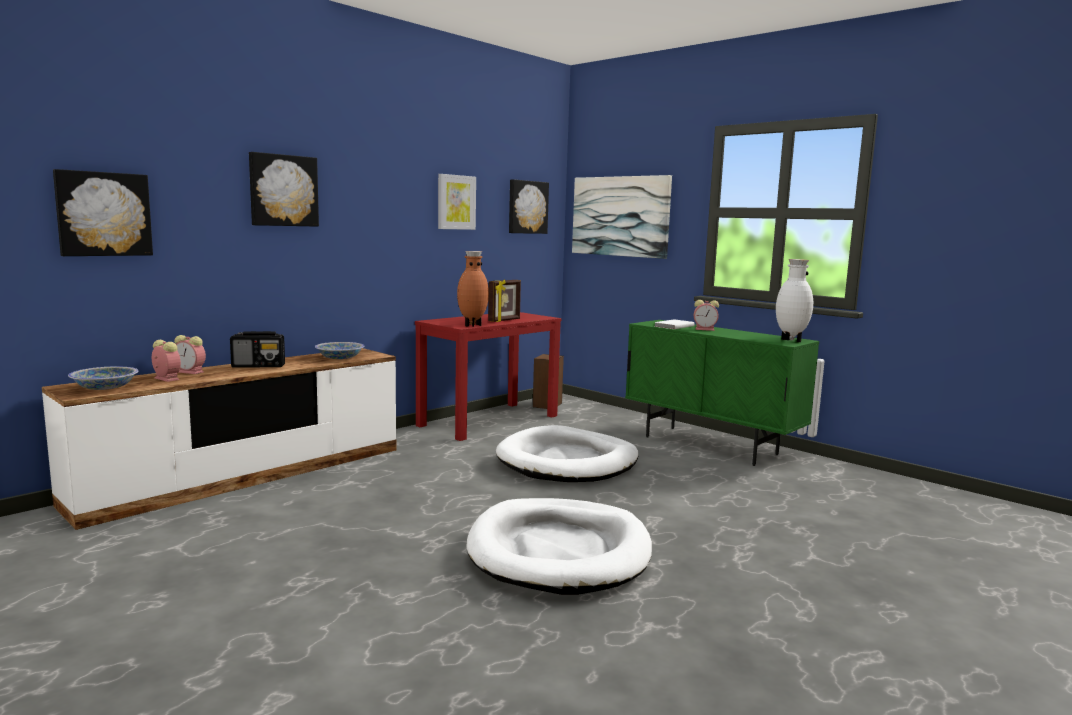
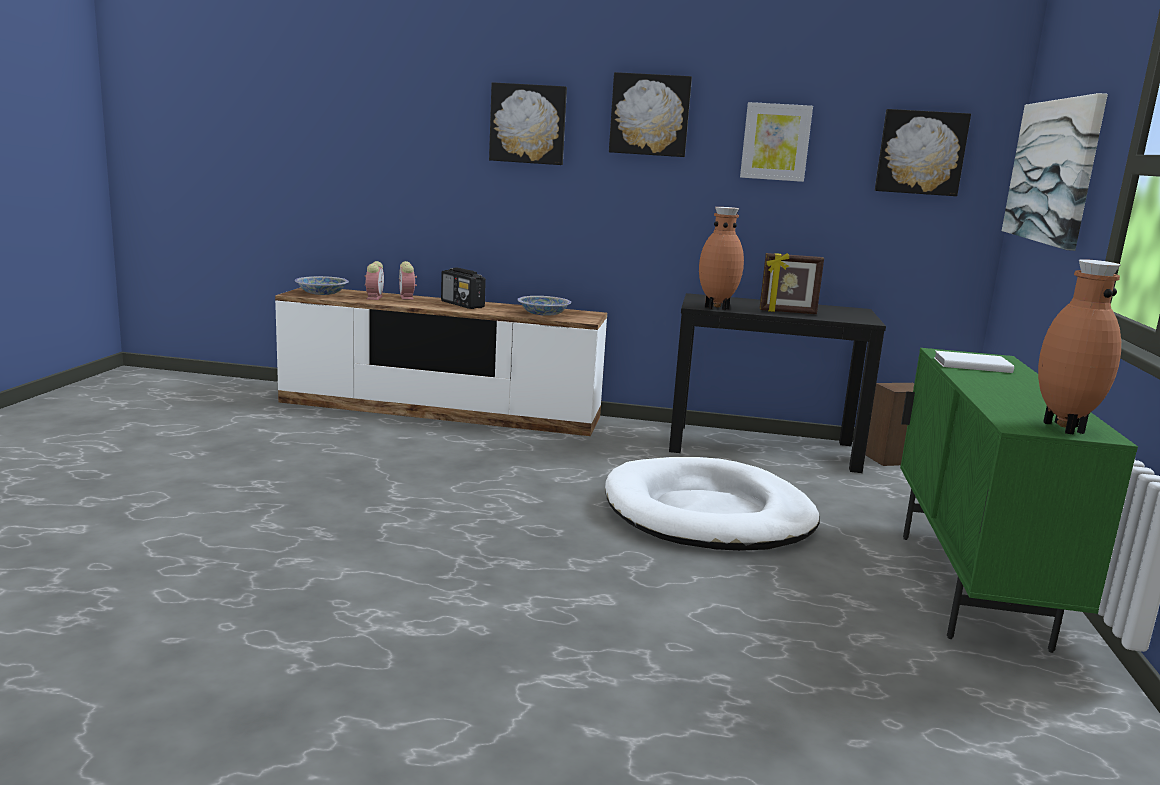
camera: 55 degrees right, 5 degrees up
(103, 214) = (360, 144): picture -> picture (650, 115)
(489, 420) = (763, 447): red console table -> black console table
(559, 551) = (436, 566): white dog bed -> none
(705, 329) = (1001, 380): alarm clock -> none
(790, 340) = (1062, 427): white vase -> brown vase

